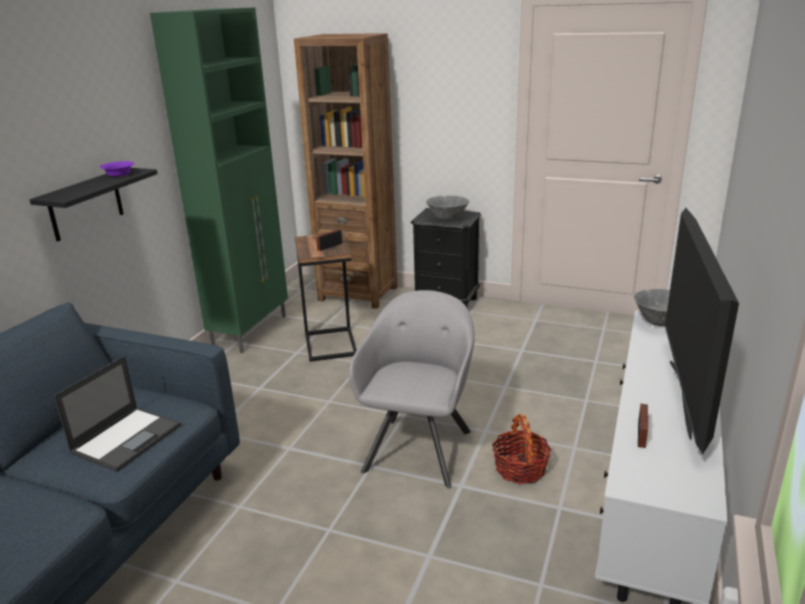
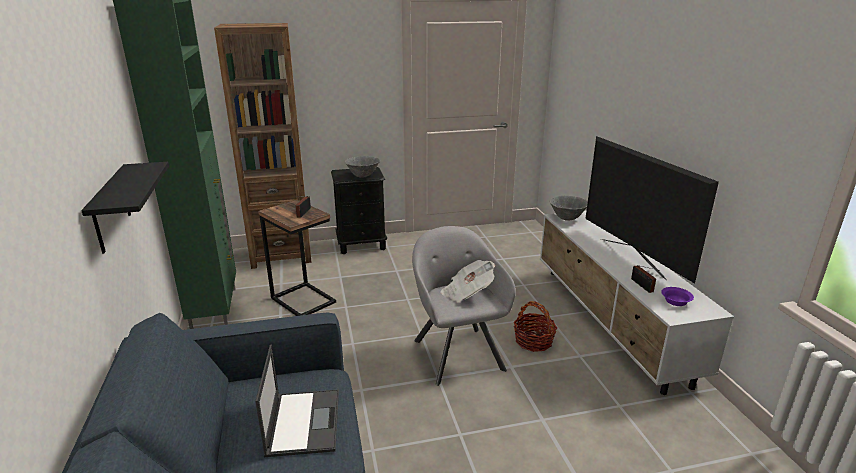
camera: 35 degrees left, 0 degrees up
(119, 174) = (136, 171): purple bowl -> purple bowl (675, 301)
(424, 376) = (467, 293): none -> newspaper

